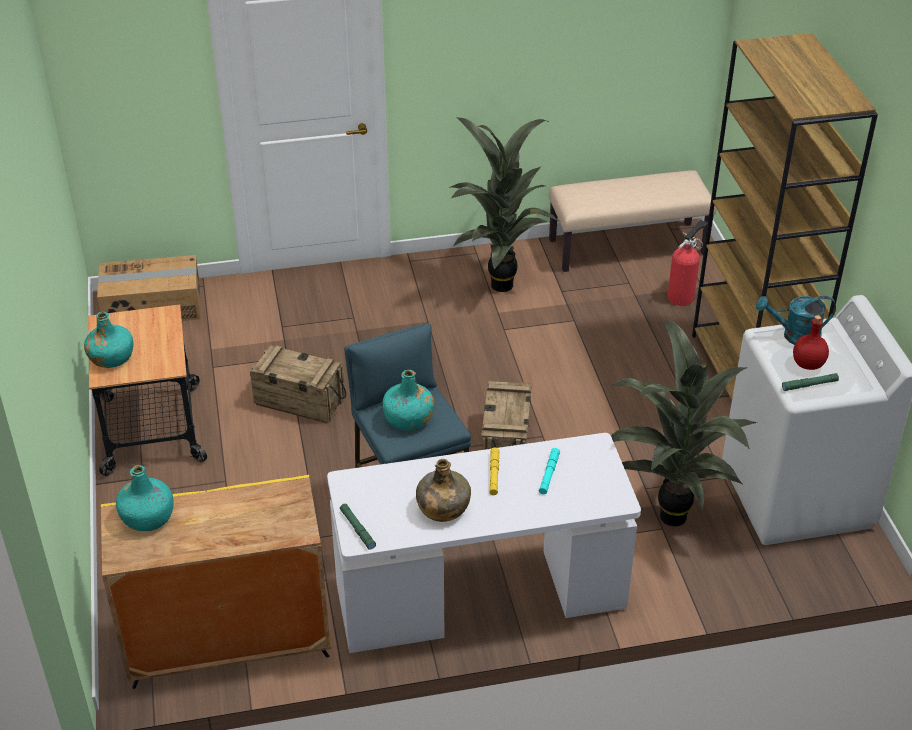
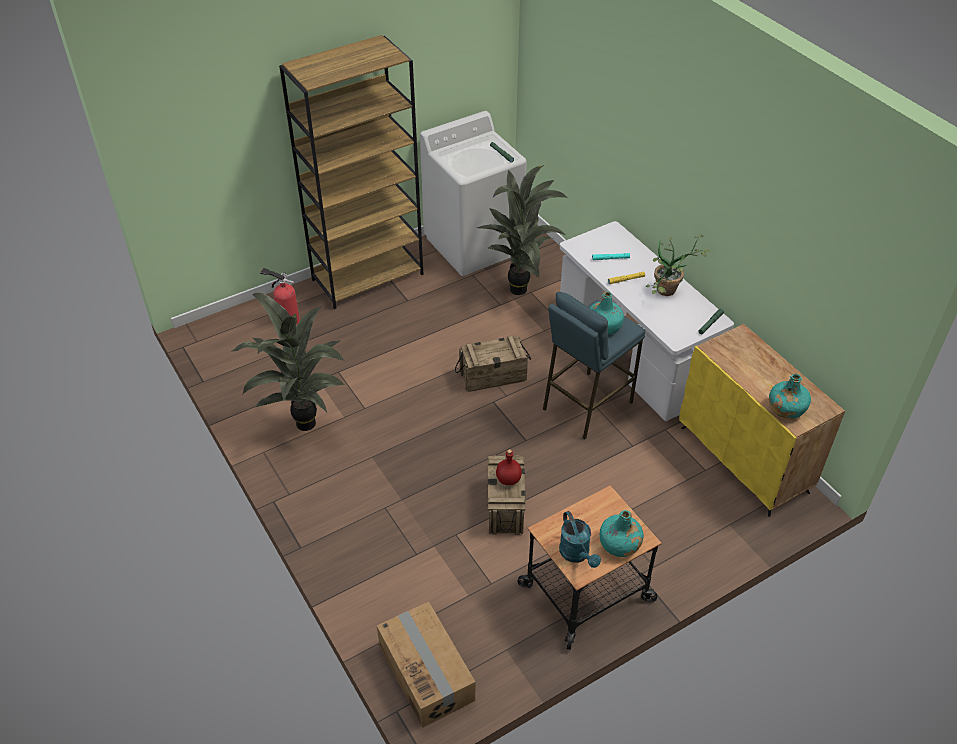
camera: 110 degrees left, 5 degrees up
(442, 508) = (668, 293): green bottle -> potted plant
(627, 246) = (228, 361): beige bench -> none
(794, 336) = (458, 163): turquoise watering can -> turquoise watering can (577, 555)
(807, 364) = (482, 156): red bottle -> red bottle (508, 480)

